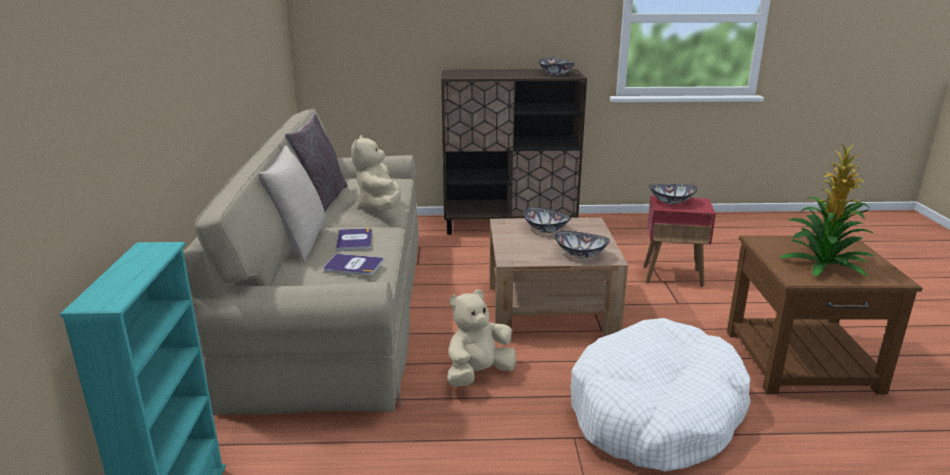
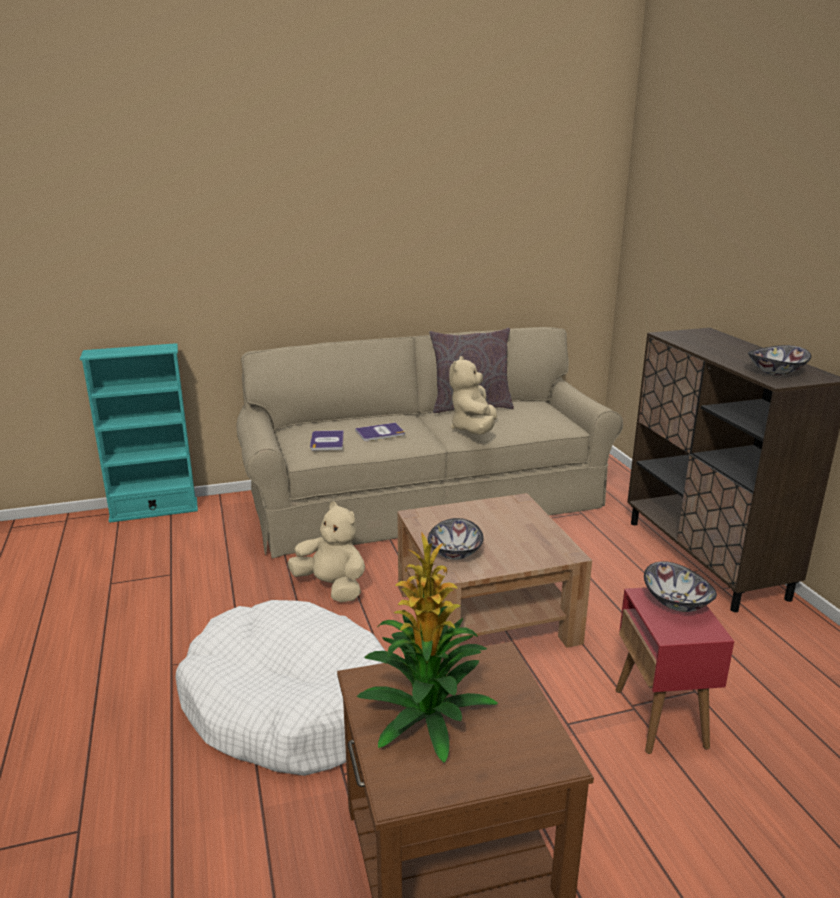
camera: 75 degrees right, 0 degrees up
(299, 243) = (367, 417): beige pillow -> none
(380, 206) = (474, 430): beige plush toy -> beige plush toy turned 60 degrees counterclockwise
(545, 229) = (516, 526): bowl -> none

